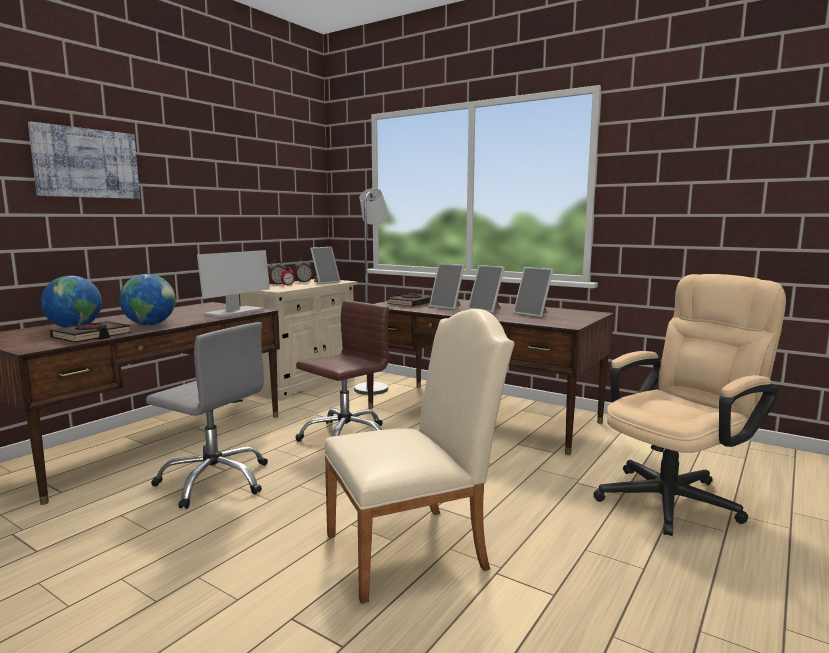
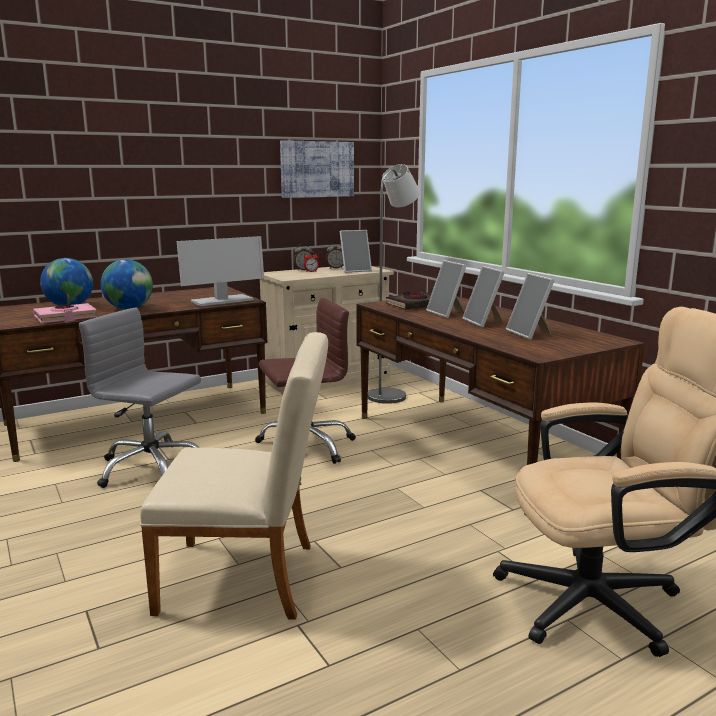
camera: 25 degrees right, 5 degrees up
(86, 163) = (97, 148): picture -> picture (317, 169)
(92, 336) = (65, 317): black book -> pink book
(215, 480) = (151, 468): grey office chair -> grey office chair turned 150 degrees clockwise

